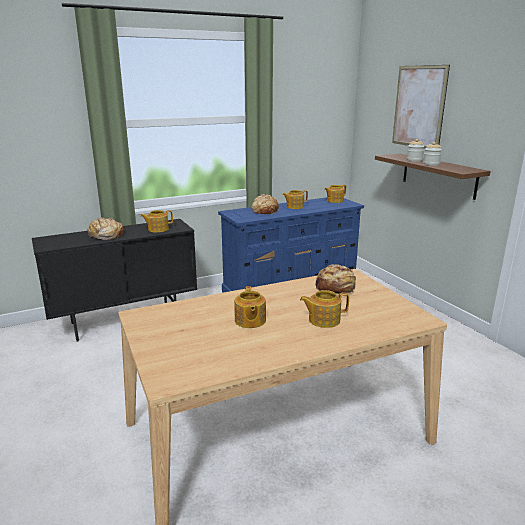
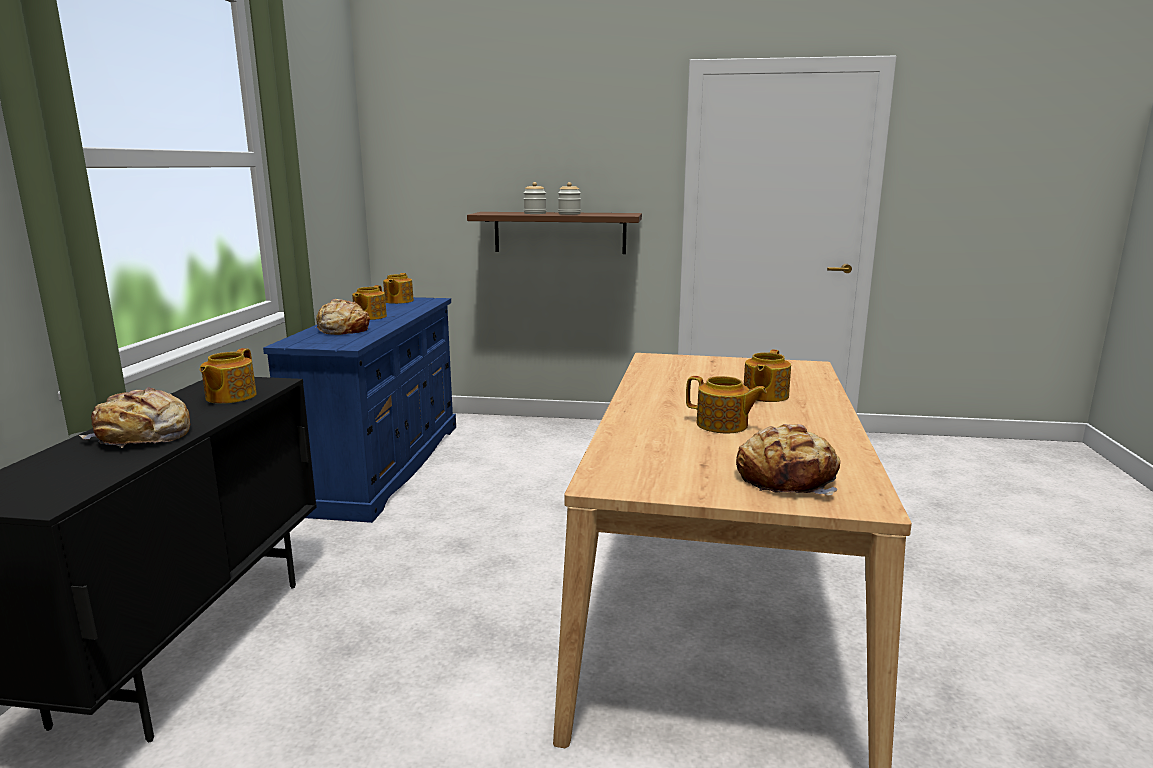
camera: 55 degrees left, 5 degrees down
(335, 288) = (682, 371): bread -> bread (787, 478)
(419, 107) = (506, 140): picture -> none

